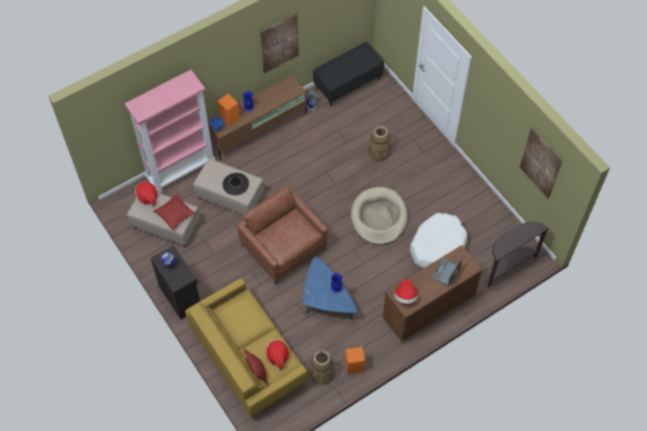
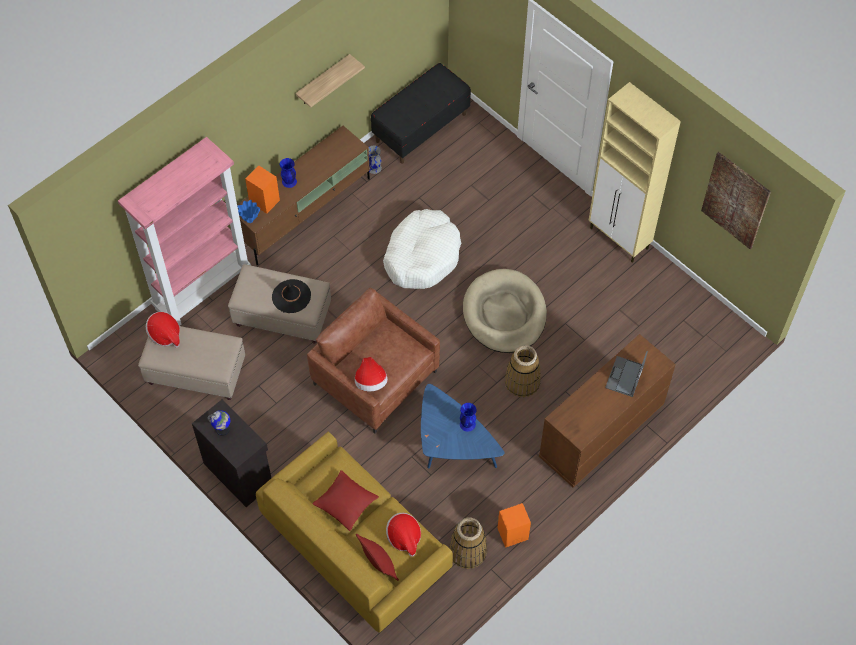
camera: 10 degrees left, 0 degrees up
(174, 214) = (210, 354): red pillow -> red pillow (345, 503)
(279, 43) = (323, 81): picture -> shelf
(379, 151) = (485, 219): basket -> basket (522, 381)
(405, 296) = (575, 420): hat -> hat (371, 382)
(438, 245) = (596, 341): white dog bed -> white dog bed (422, 256)
(467, 178) = (619, 239): none -> beige cabinet
(507, 266) = (701, 355): brown console table -> none

